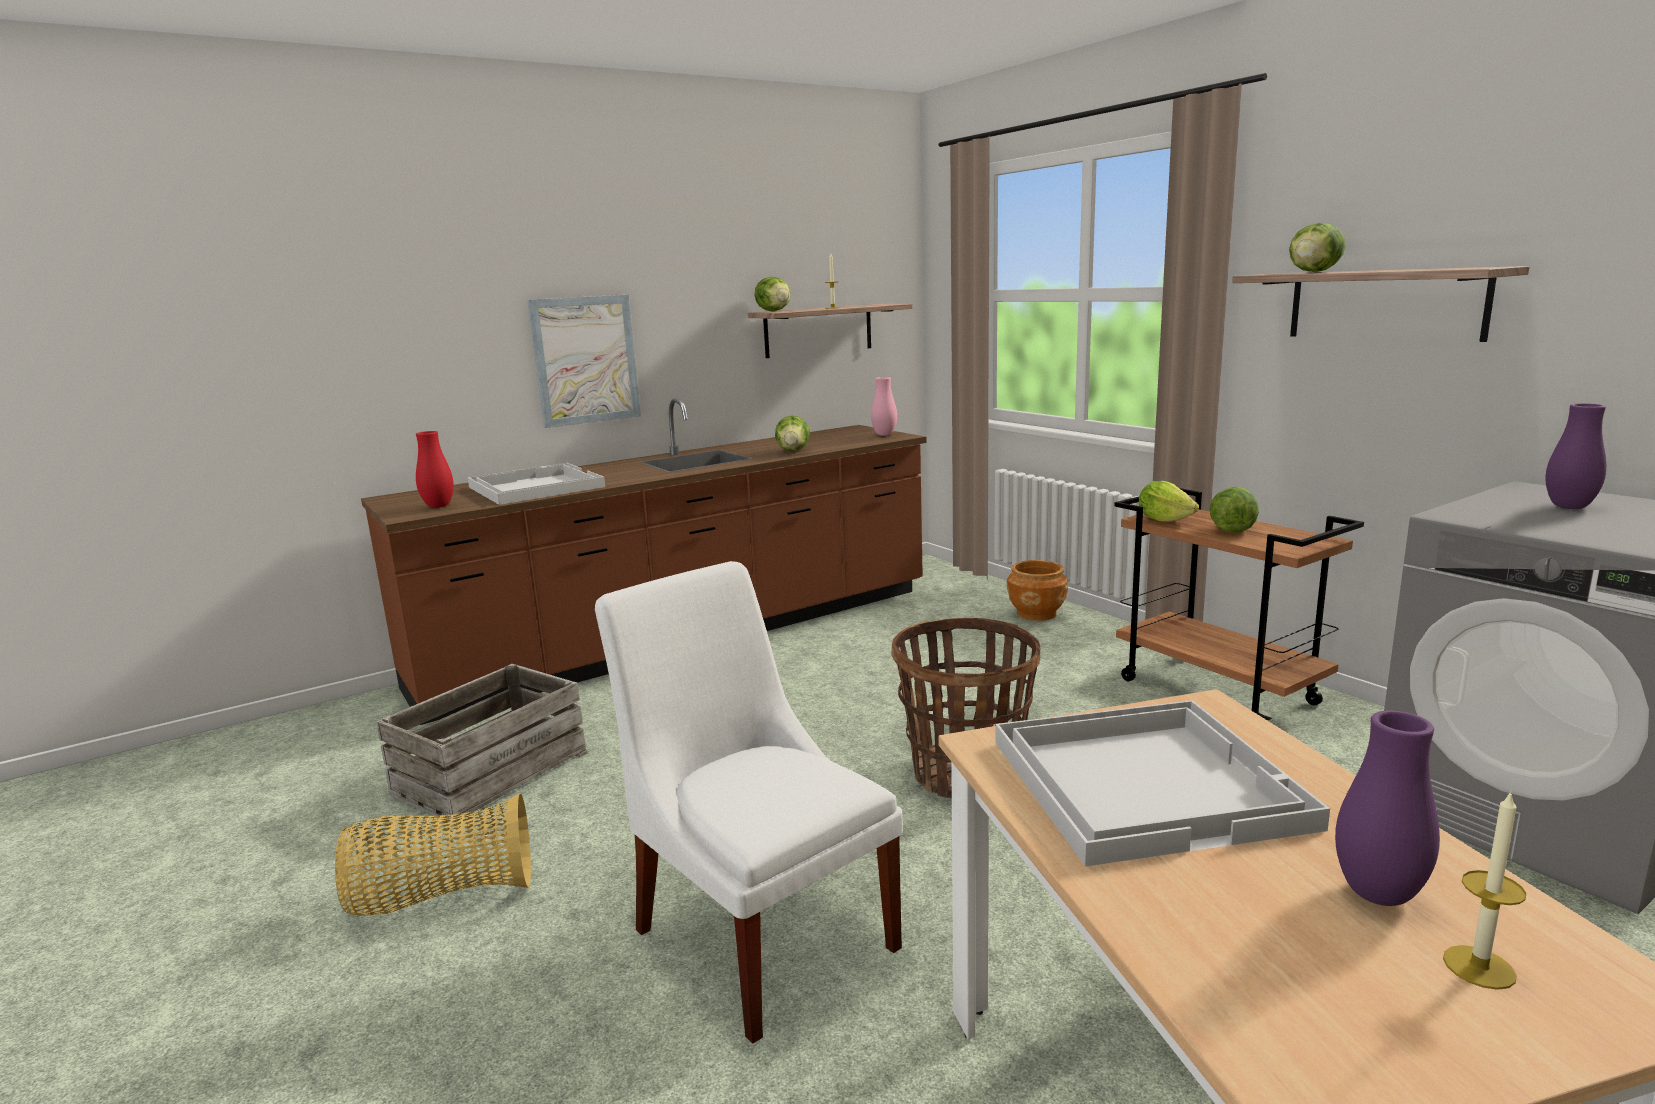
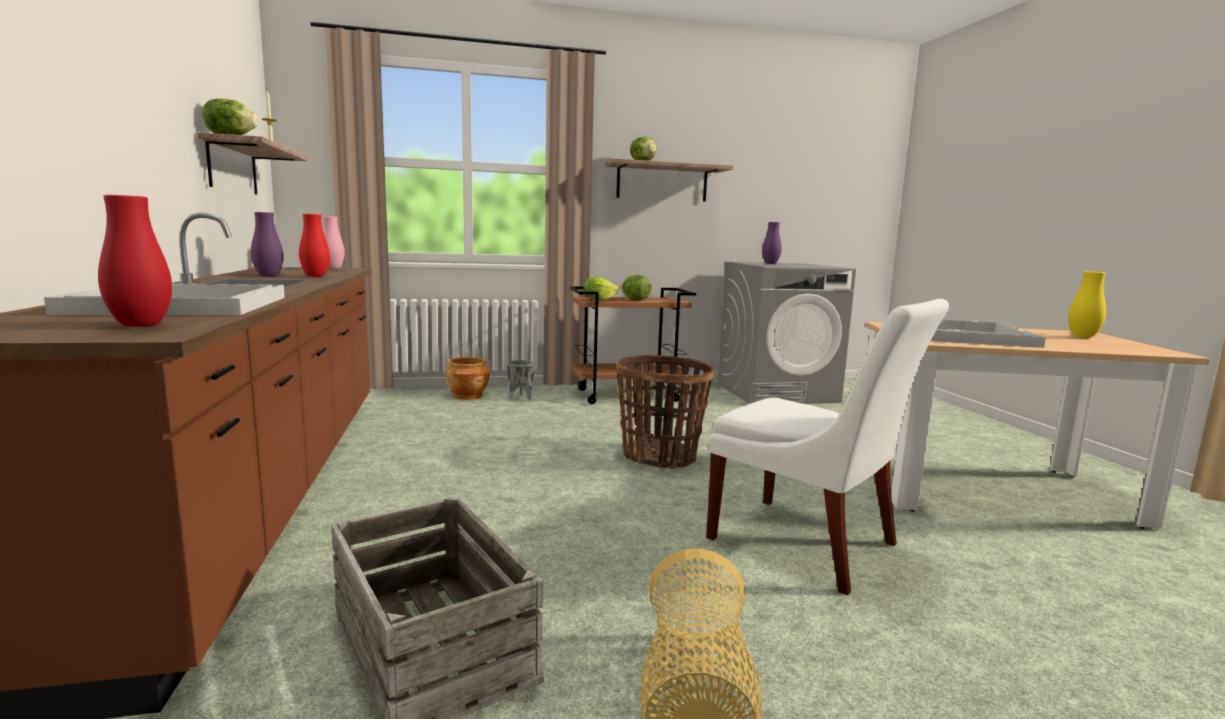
camera: 70 degrees left, 5 degrees down
(585, 360) = (90, 145): picture -> none
(760, 931) = (809, 545): white chair -> white chair turned 120 degrees counterclockwise
(793, 451) = (315, 276): lettuce -> red vase
(1080, 637) = (520, 397): none -> grey planter
(1378, 894) = (1043, 335): purple vase -> purple vase (268, 276)
(1479, 967) = (1082, 337): candle -> yellow vase

